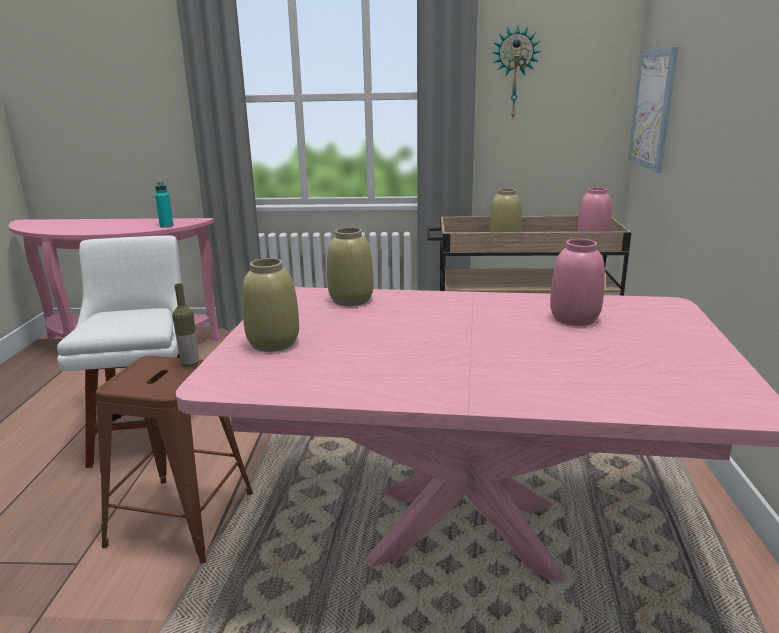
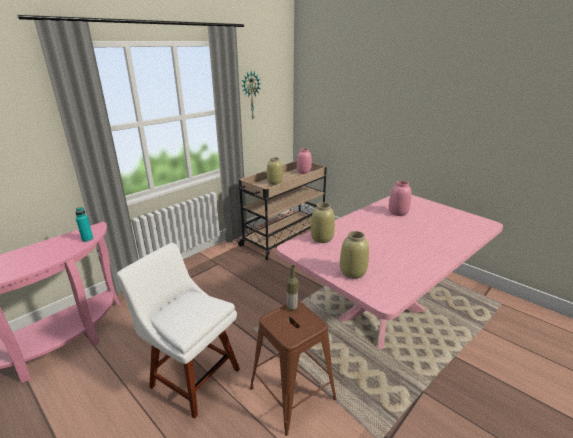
camera: 50 degrees left, 5 degrees up
(652, 109) = (315, 109): picture -> none

